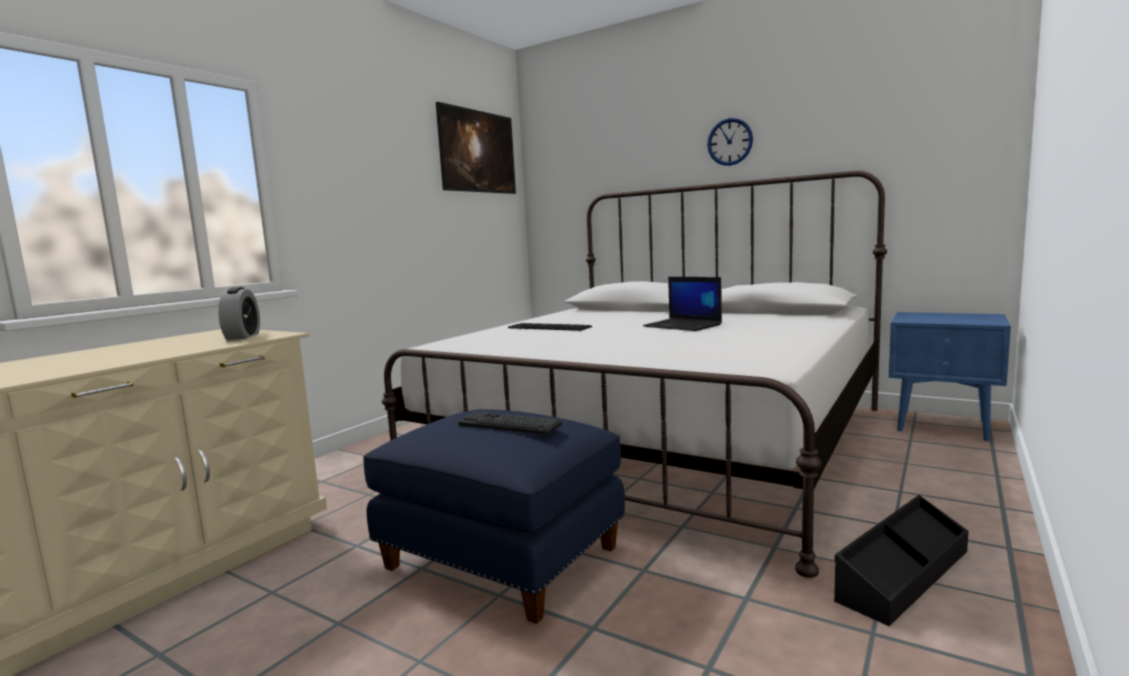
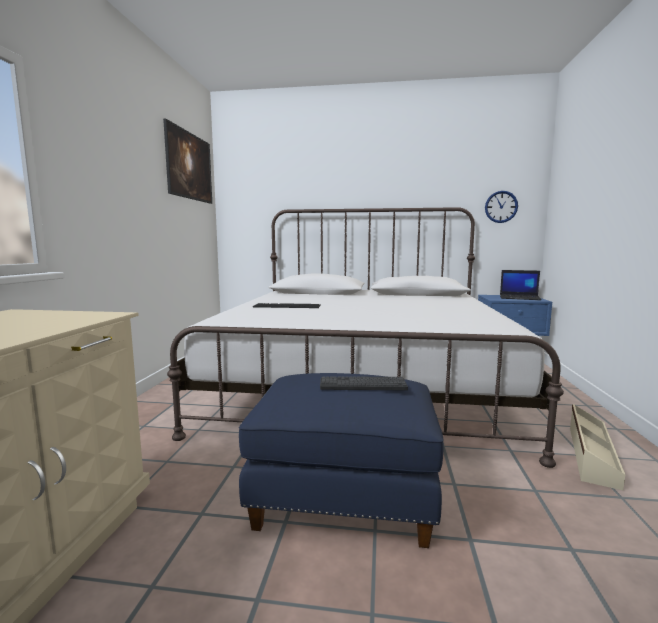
camera: 25 degrees left, 0 degrees up
(242, 336) = (63, 317): alarm clock -> none
(683, 326) = (385, 303): laptop -> laptop (520, 297)
(729, 142) = (378, 181): wall clock -> wall clock (501, 207)
(901, 574) = (590, 454): black storage box -> beige storage box

